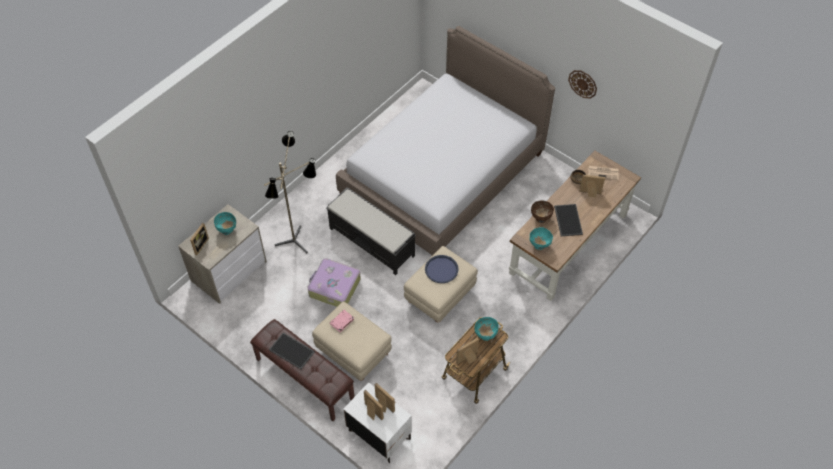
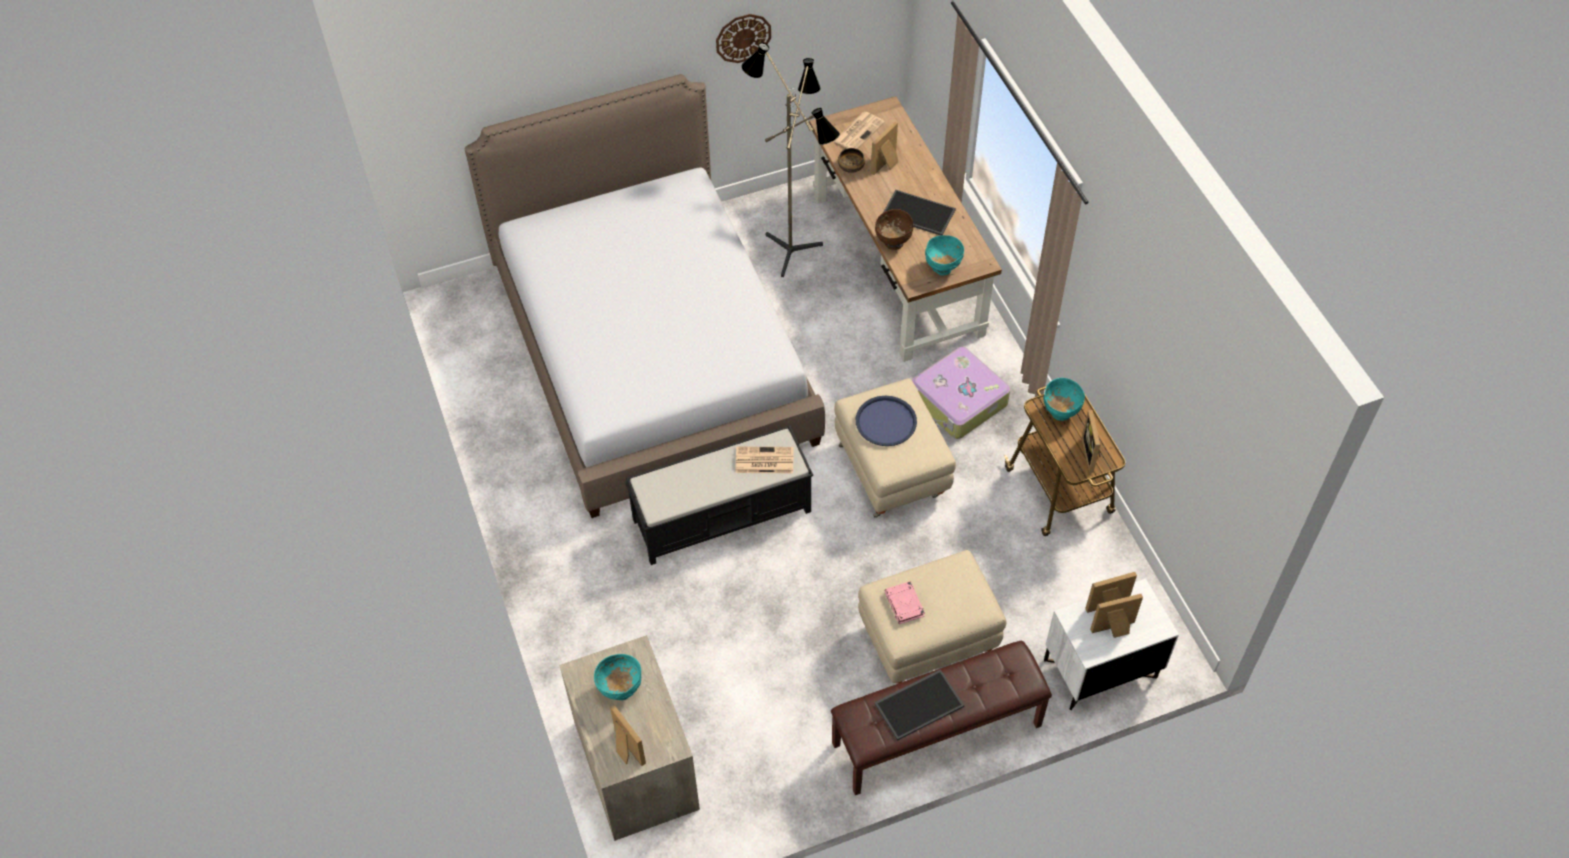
camera: 60 degrees left, 0 degrees up
(298, 242) = (647, 625): floor lamp -> floor lamp (794, 247)
(334, 287) = (779, 612): suitcase -> suitcase (958, 401)
(387, 232) = (763, 461): none -> newspaper

